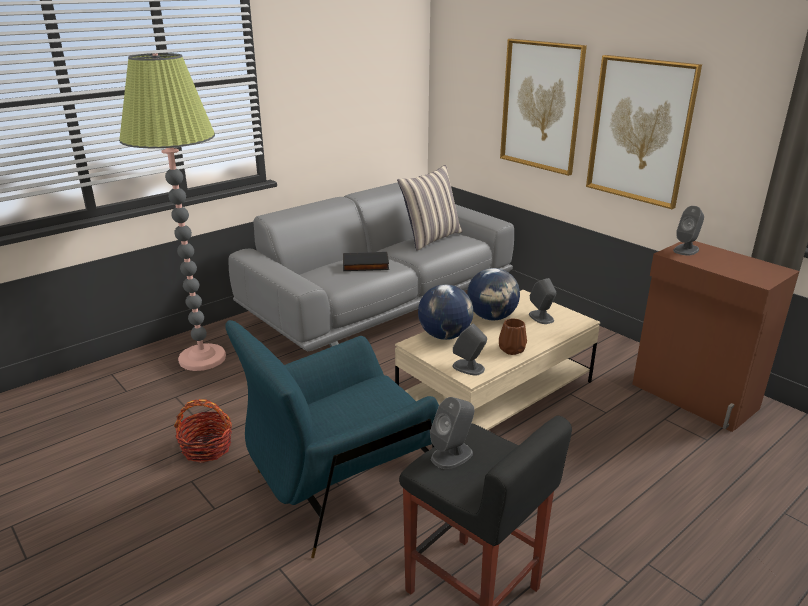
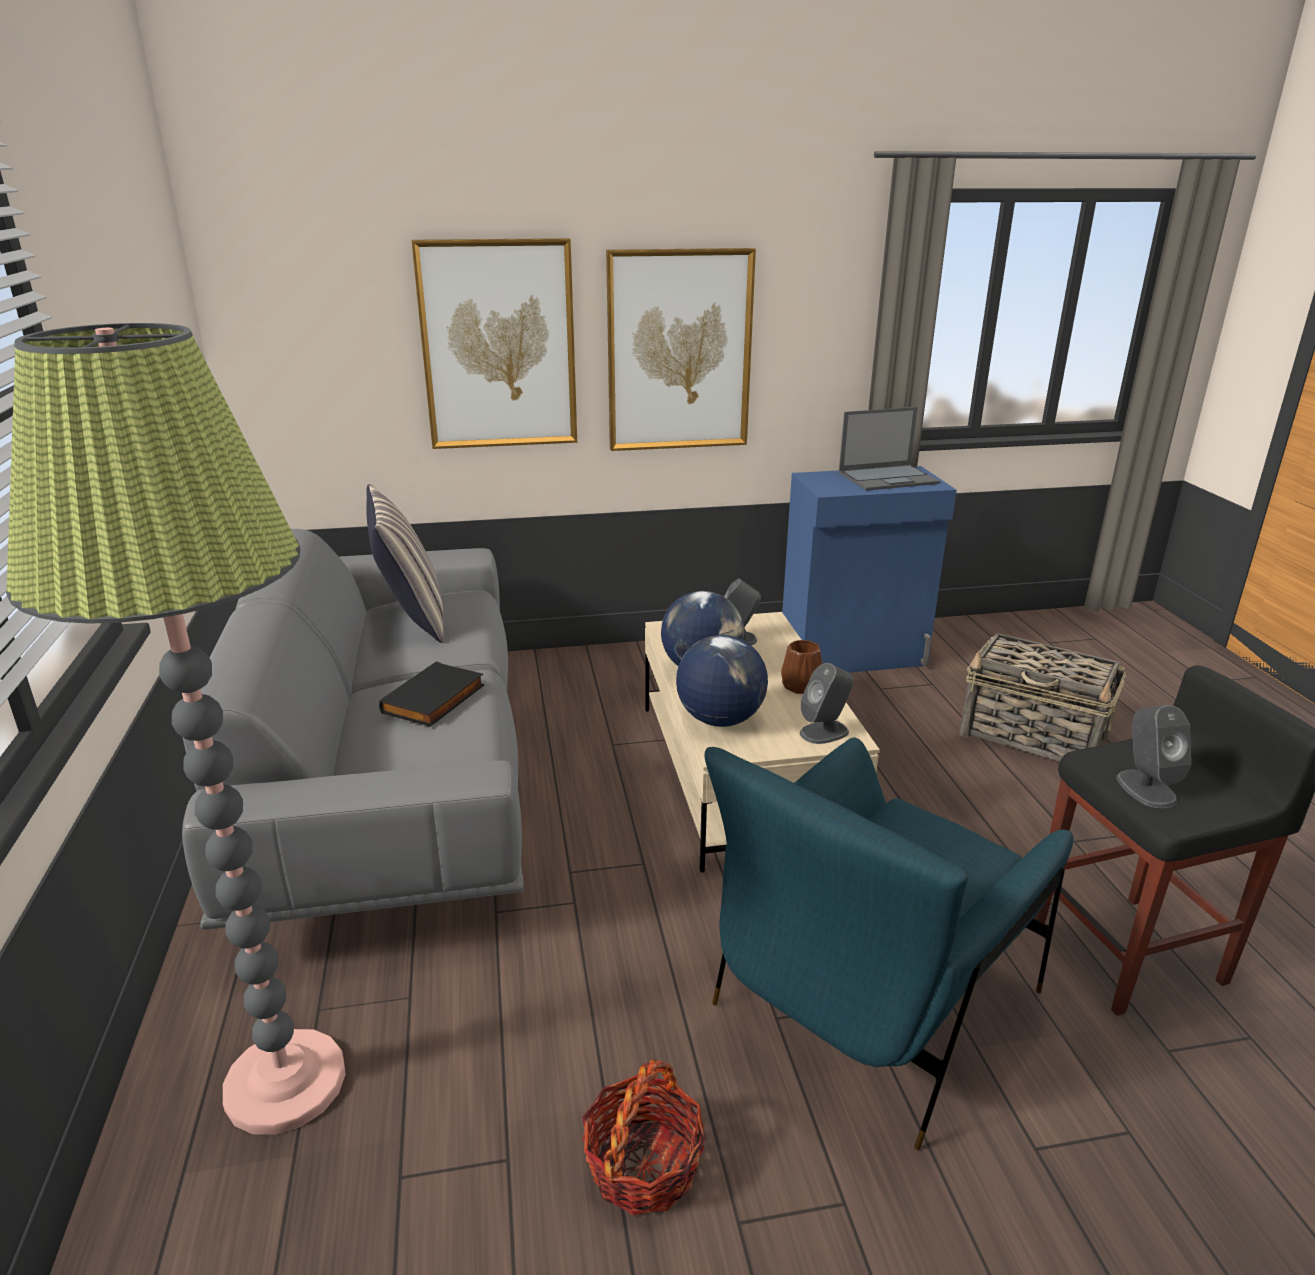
camera: 60 degrees left, 0 degrees up
(342, 488) = (870, 1005): blue armchair -> blue armchair turned 45 degrees clockwise
(686, 250) = (824, 482): grey speaker -> none
(694, 397) = (854, 655): brown cabinet -> blue cabinet
(699, 505) = (1034, 737): none -> basket
(742, 265) = (889, 478): none -> laptop

